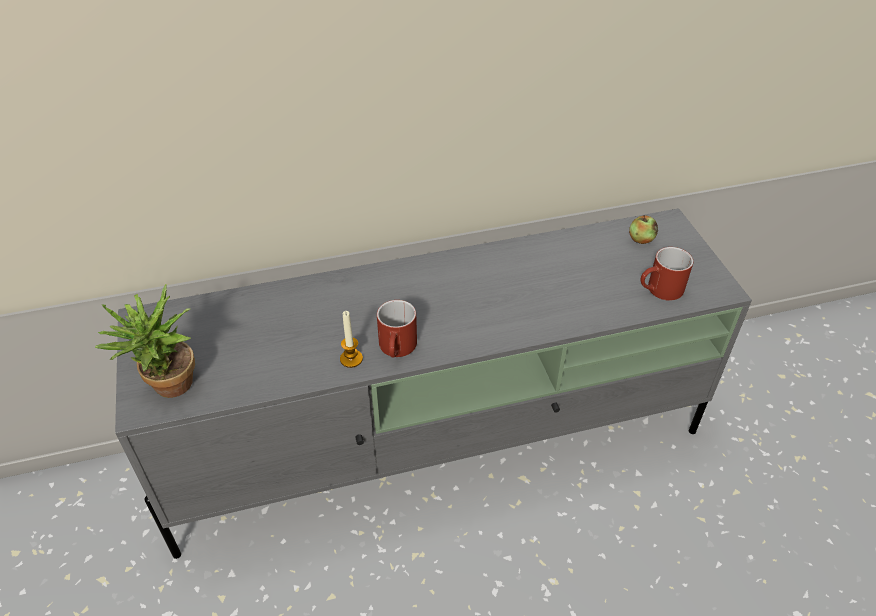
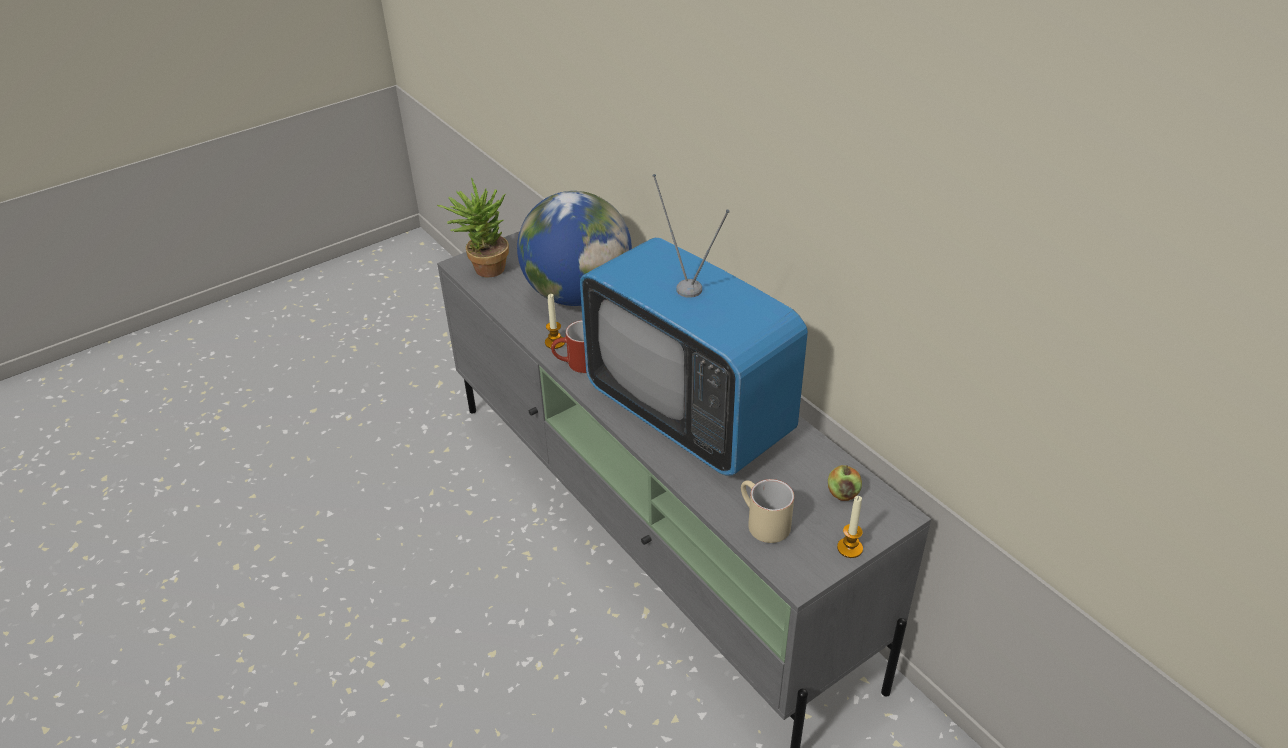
camera: 70 degrees right, 5 degrees down
(281, 321) = (577, 295): none -> globe
(511, 293) = (689, 414): none -> television
(660, 291) = (761, 523): red mug -> beige mug
(699, 254) = (849, 548): none -> candle

